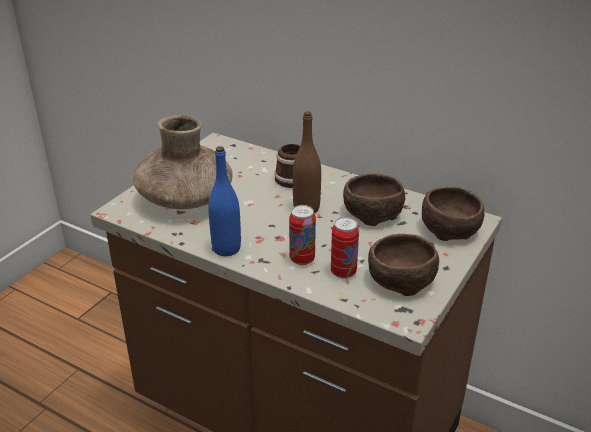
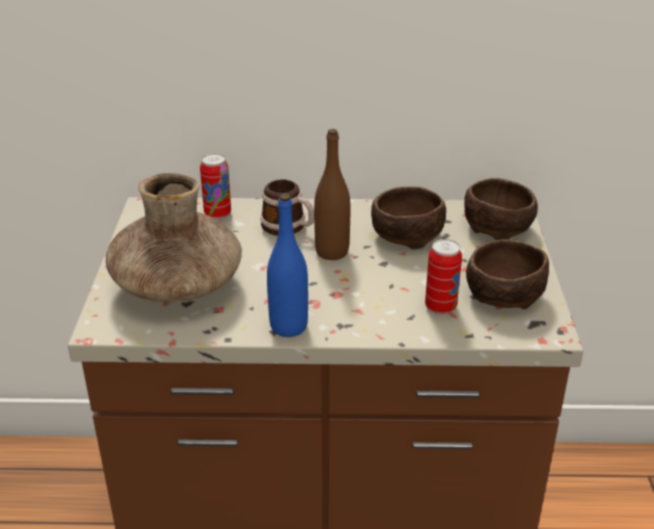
camera: 30 degrees left, 0 degrees up
(302, 259) = (384, 309): can -> can (217, 214)

